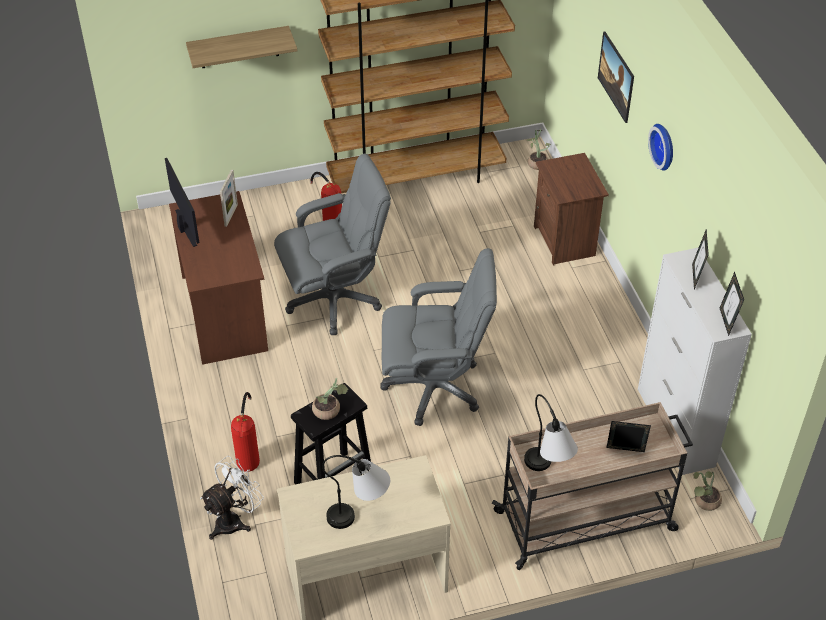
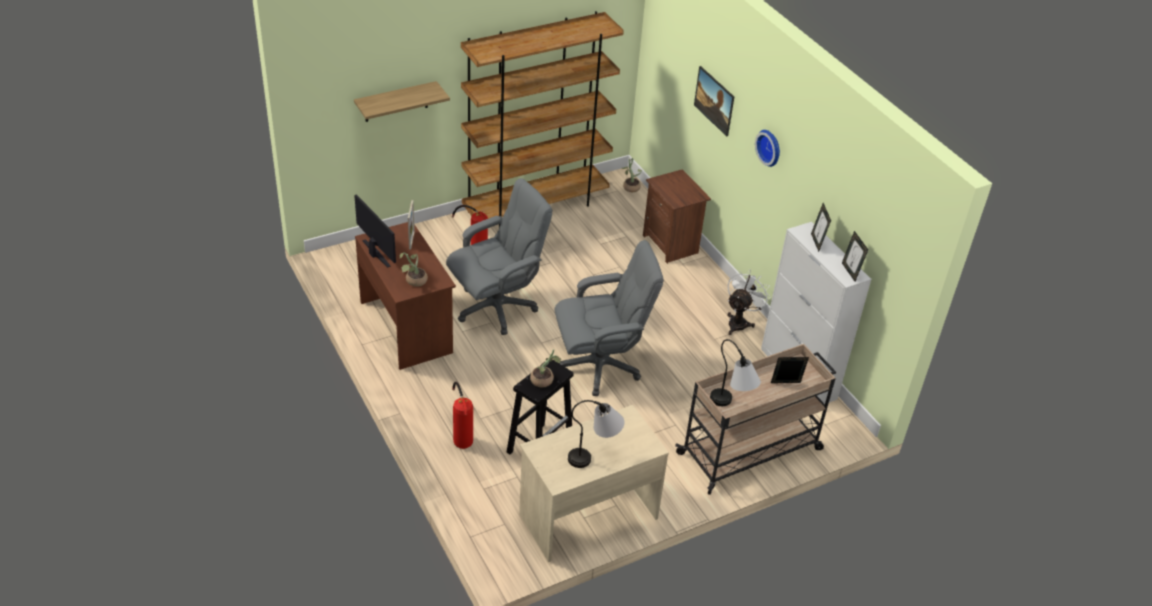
camera: 15 degrees left, 5 degrees down
(234, 520) = (465, 488): white fan -> white fan (739, 322)
(704, 502) = (836, 426): potted plant -> potted plant (414, 281)

